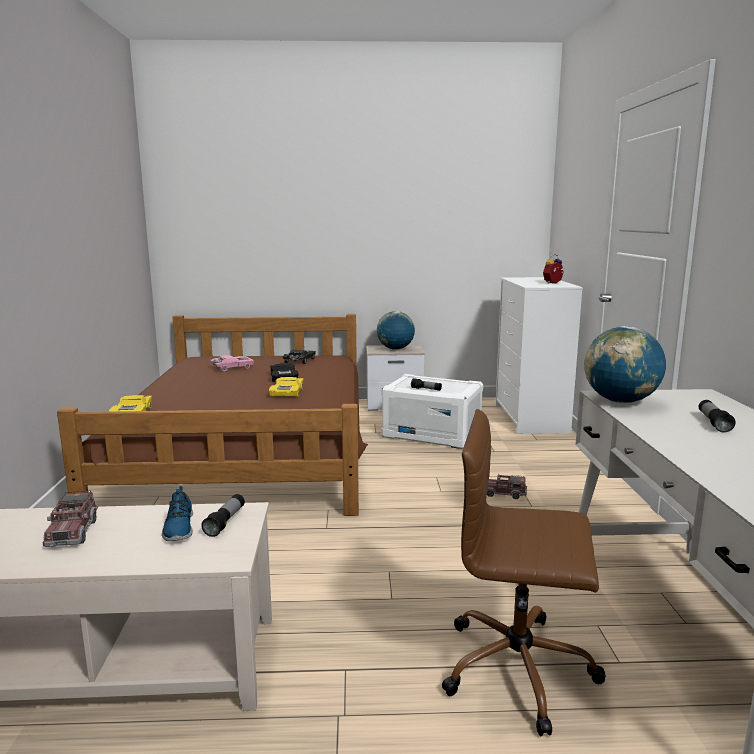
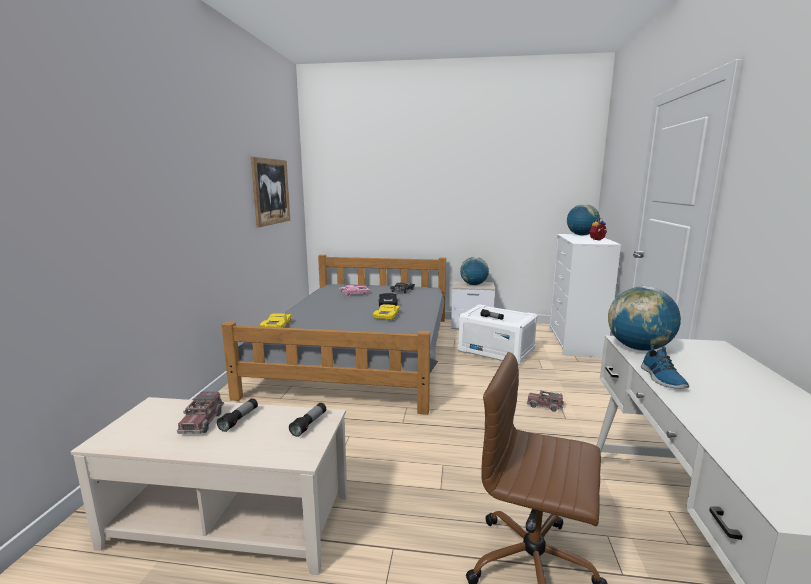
camera: 10 degrees right, 0 degrees up
(105, 223) = (271, 191): none -> picture
(178, 527) = (274, 426): shoe -> shoe (661, 378)
(250, 446) = (361, 351): brown bed -> grey bed
(531, 278) = (581, 235): none -> globe
(713, 423) = (721, 376): flashlight -> flashlight (239, 420)

